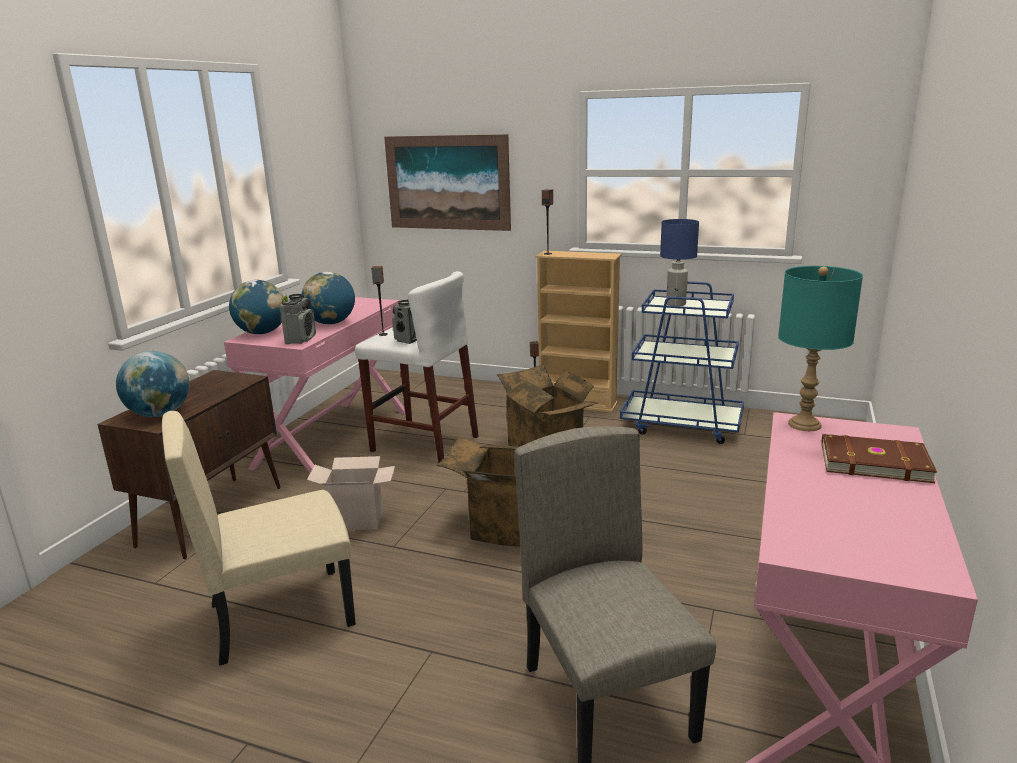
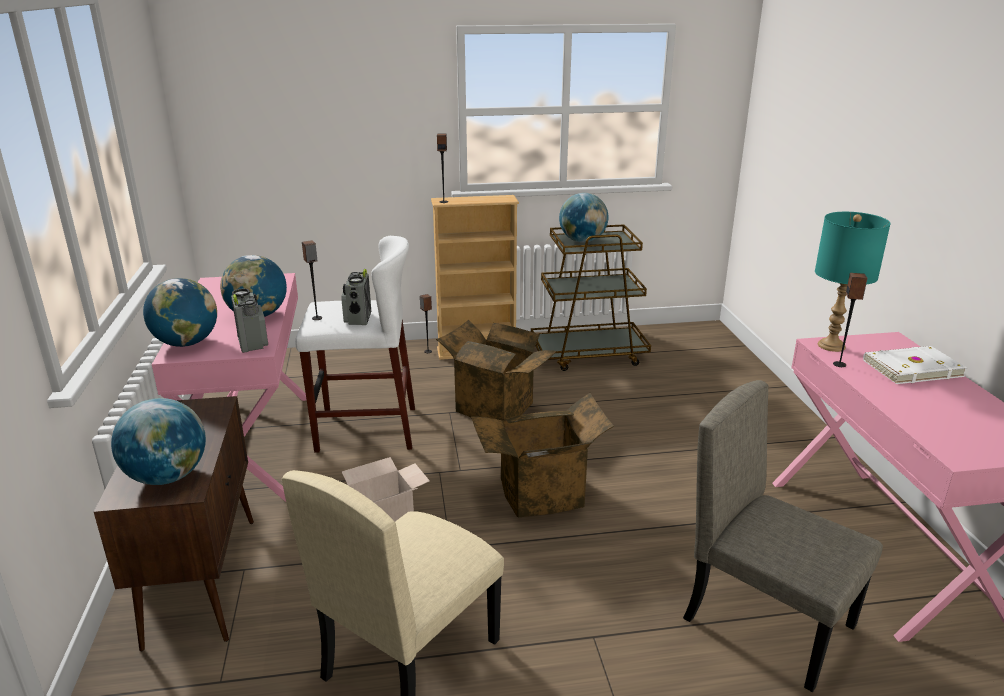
camera: 30 degrees left, 5 degrees up
(447, 183) = (301, 128): picture -> none
(676, 304) = (582, 241): blue table lamp -> globe
(682, 425) = (589, 354): blue cart -> brown cart
(785, 442) = (839, 364): none -> speaker
(873, 461) = (910, 368): brown book -> white book

